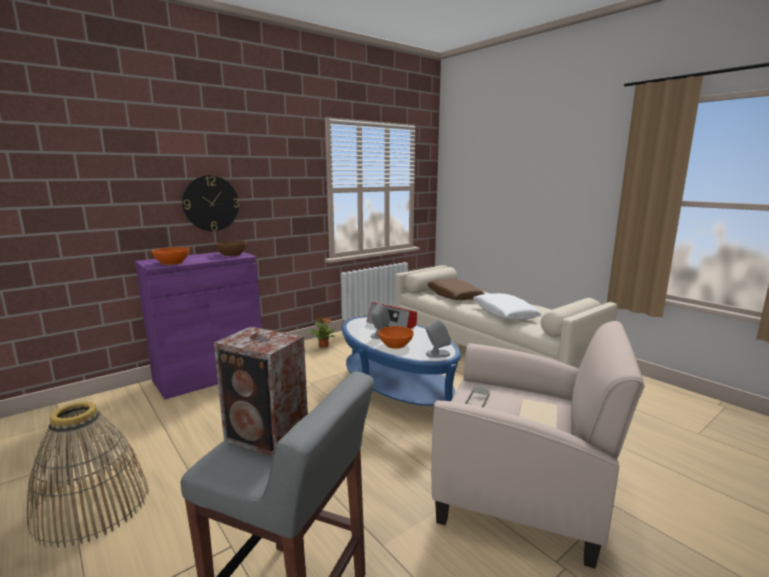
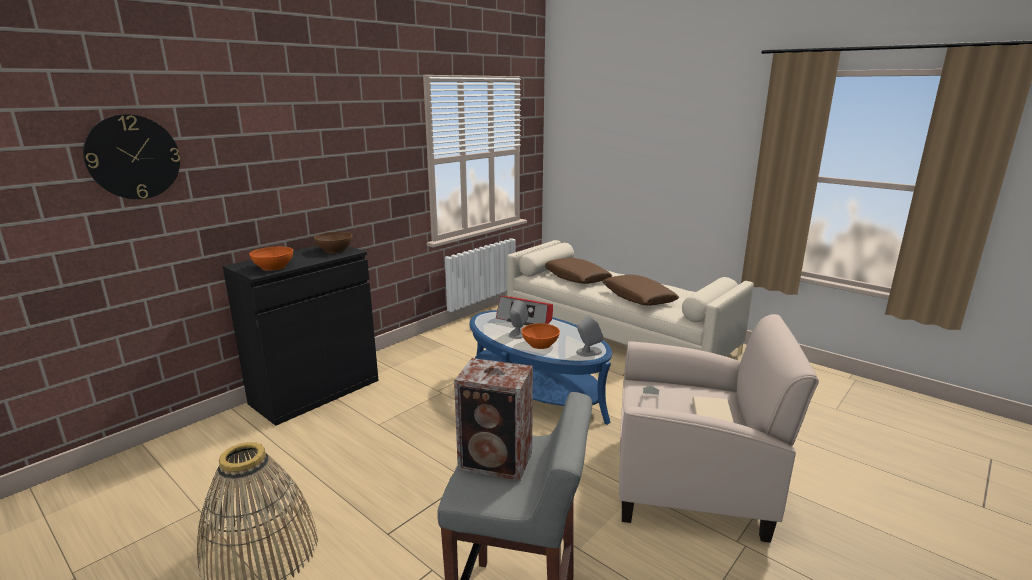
camera: 10 degrees left, 5 degrees up
(210, 375) = (315, 392): purple cabinet -> black cabinet
(211, 203) = (302, 189): wall clock -> wall clock (133, 157)
(323, 345) = (433, 344): potted plant -> none
(504, 313) = (638, 297): white pillow -> brown pillow

